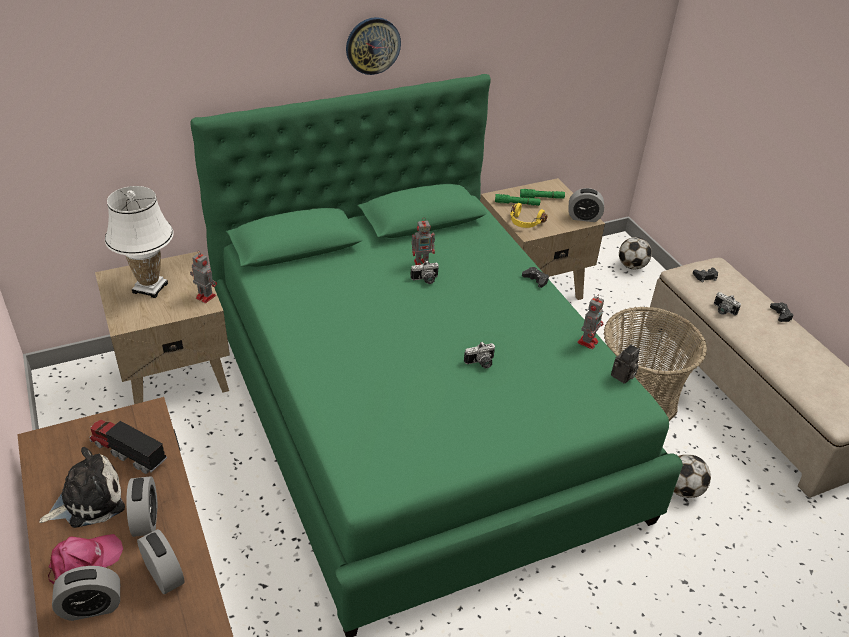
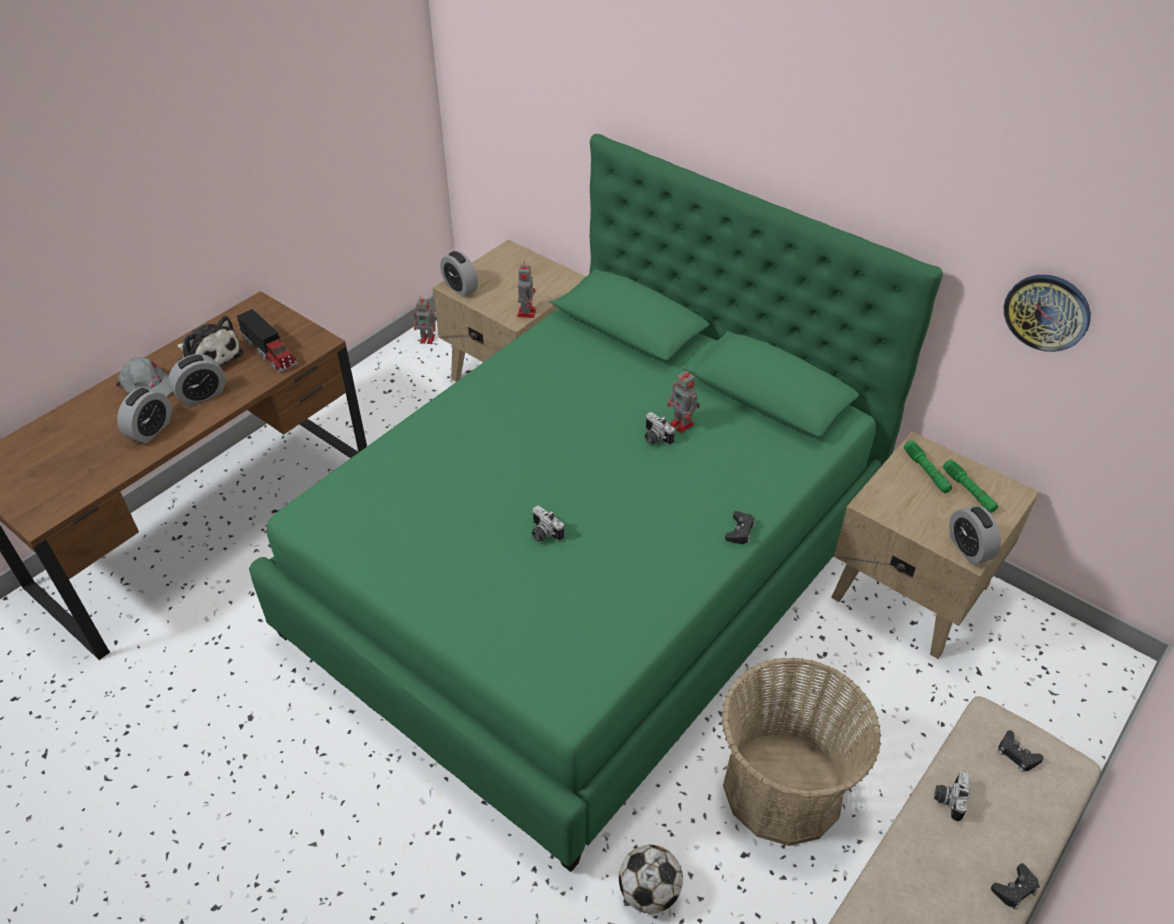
camera: 65 degrees right, 5 degrees up
(84, 562) = (148, 384): pink cap -> grey cap
(92, 607) = (108, 408): alarm clock -> alarm clock (460, 288)
(127, 452) = (270, 352): toy truck -> toy truck turned 135 degrees clockwise
(150, 288) = (512, 277): white table lamp -> none
(372, 45) = (805, 152): wall clock -> wall clock (1047, 312)
(525, 223) = (890, 493): yellow headphones -> none
(588, 341) = (656, 619): toy robot -> toy robot (428, 339)
(623, 377) = (611, 674): camera -> none
(631, 266) = (1075, 696): football -> none

